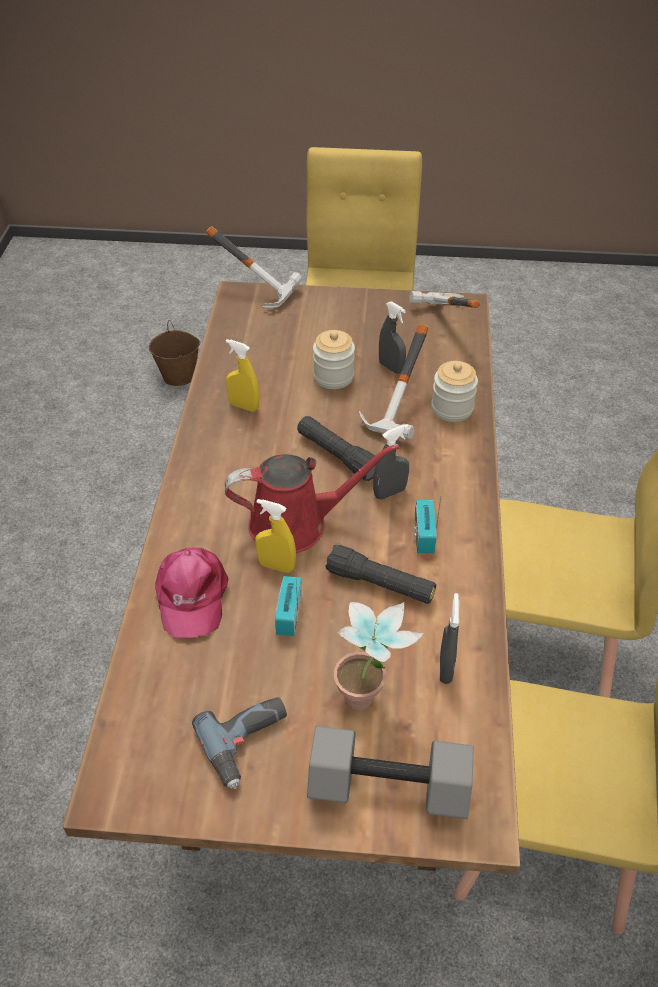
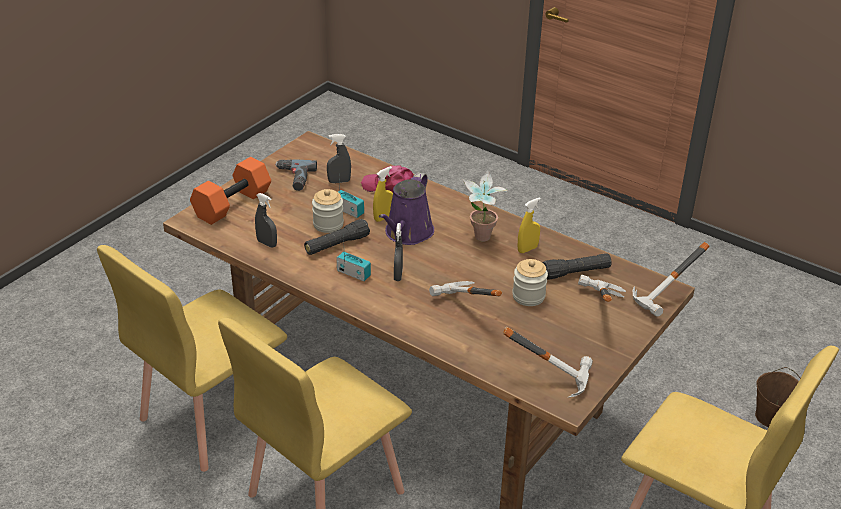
camera: 120 degrees right, 10 degrees down
(296, 523) = (407, 234): red watering can -> purple watering can
(315, 328) = (593, 310): none -> hammer
(337, 456) = (448, 268): black flashlight -> black flashlight (575, 272)
(369, 695) = (279, 216): potted plant -> potted plant (481, 240)
(386, 789) = (232, 203): grey dumbbell -> orange dumbbell
(391, 367) = (517, 326): grey spray bottle -> grey spray bottle (339, 181)
(452, 408) = (449, 335): jar -> jar (328, 224)

